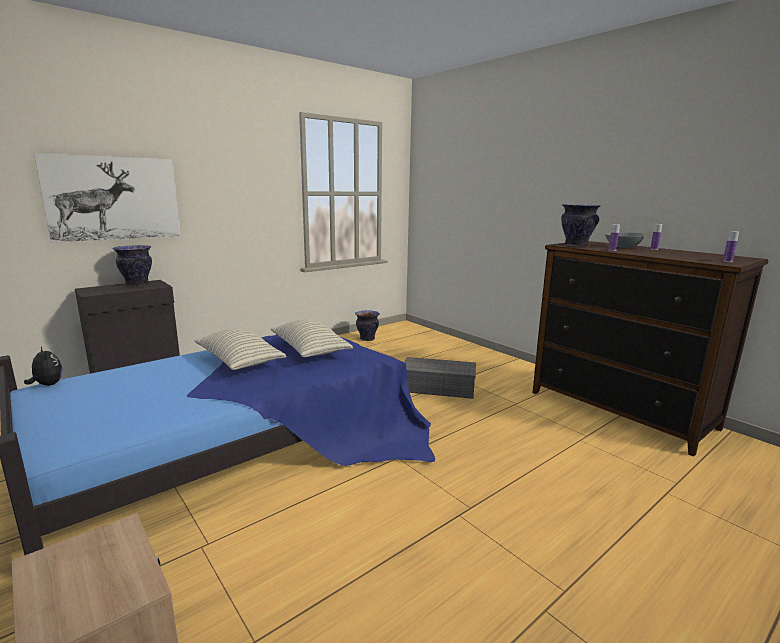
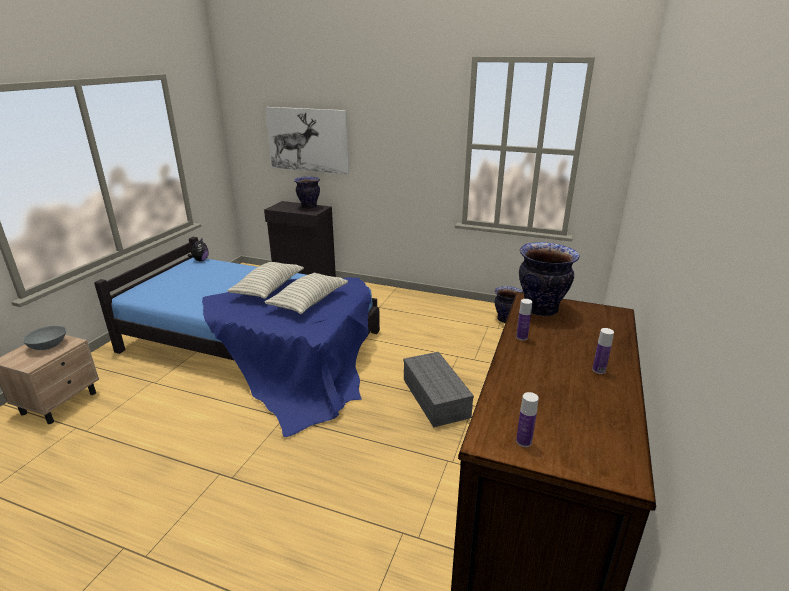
camera: 60 degrees right, 10 degrees up
(623, 247) = (587, 343): grey bowl -> grey bowl (49, 345)

